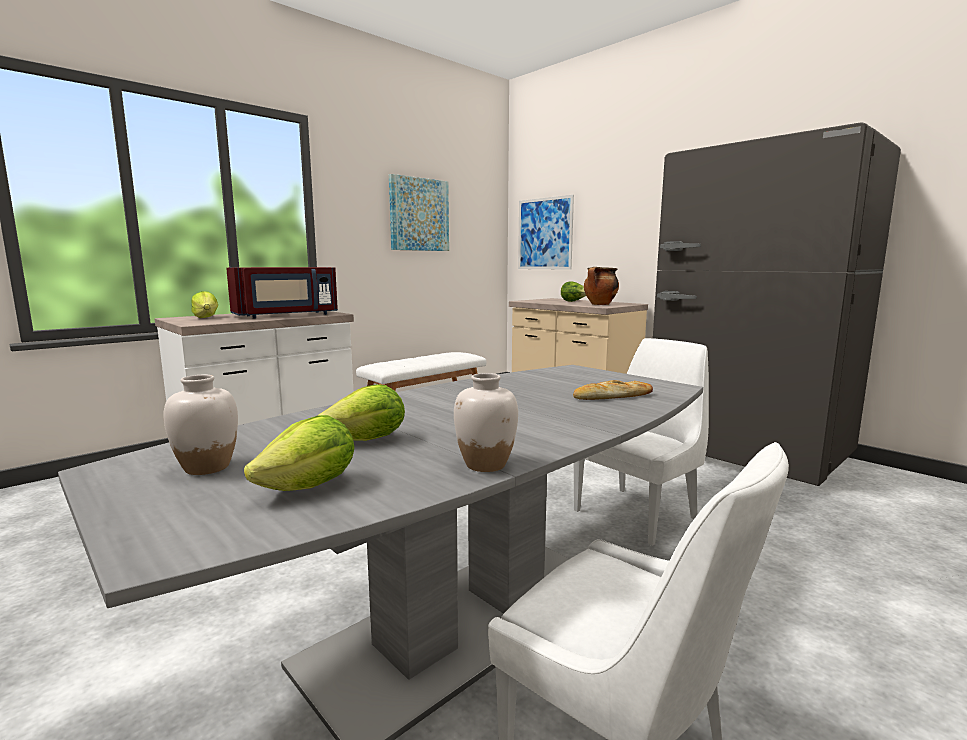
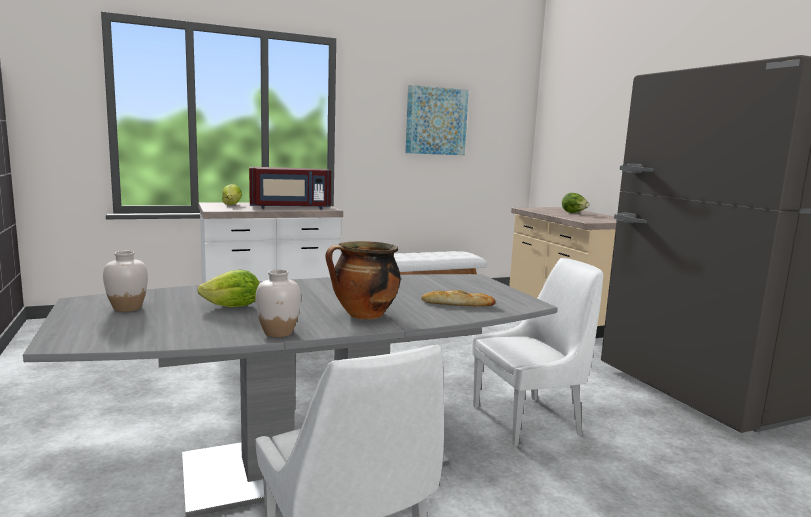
camera: 20 degrees right, 0 degrees up
(310, 487) = (164, 327): lettuce -> none
(544, 234) = (564, 142): picture -> none
(600, 304) = (591, 219): cooking pot -> cooking pot (363, 315)

